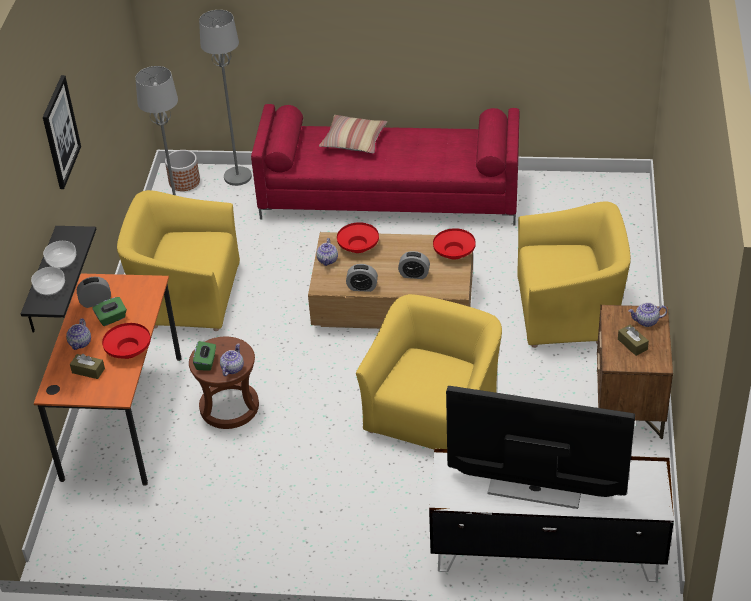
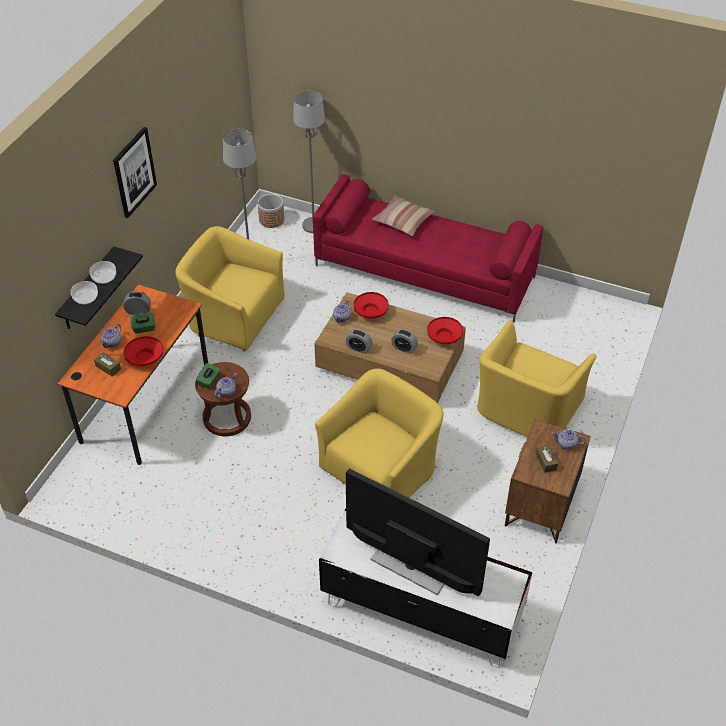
camera: 15 degrees right, 5 degrees up
(569, 310) = (527, 409): yellow armchair -> yellow armchair turned 105 degrees clockwise

